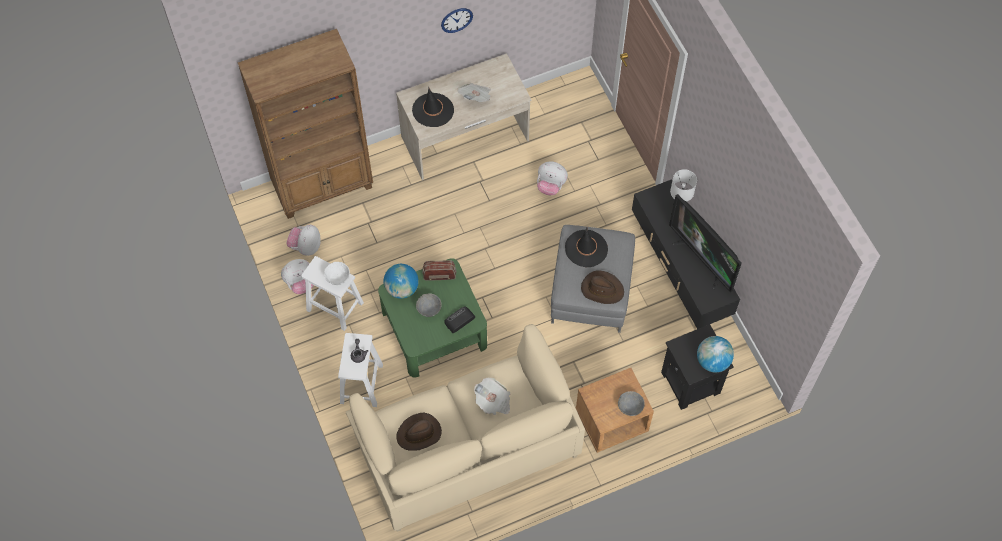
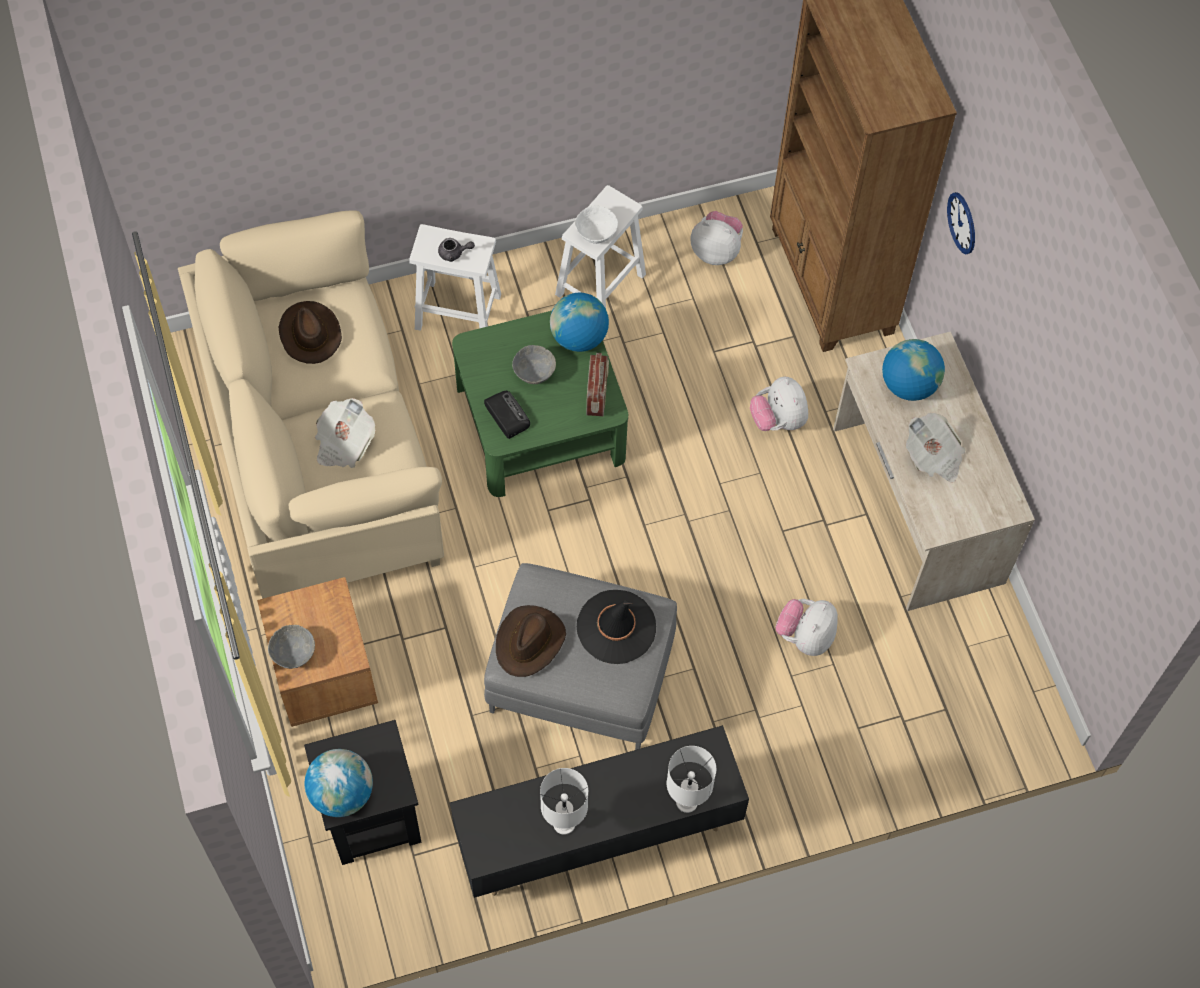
camera: 95 degrees right, 0 degrees up
(300, 283) = (649, 239): plush toy -> plush toy (778, 420)
(433, 110) = (908, 385): black hat -> globe
(456, 20) = (1032, 360): wall clock -> wall clock (962, 223)
(702, 260) = (564, 824): television -> white table lamp

